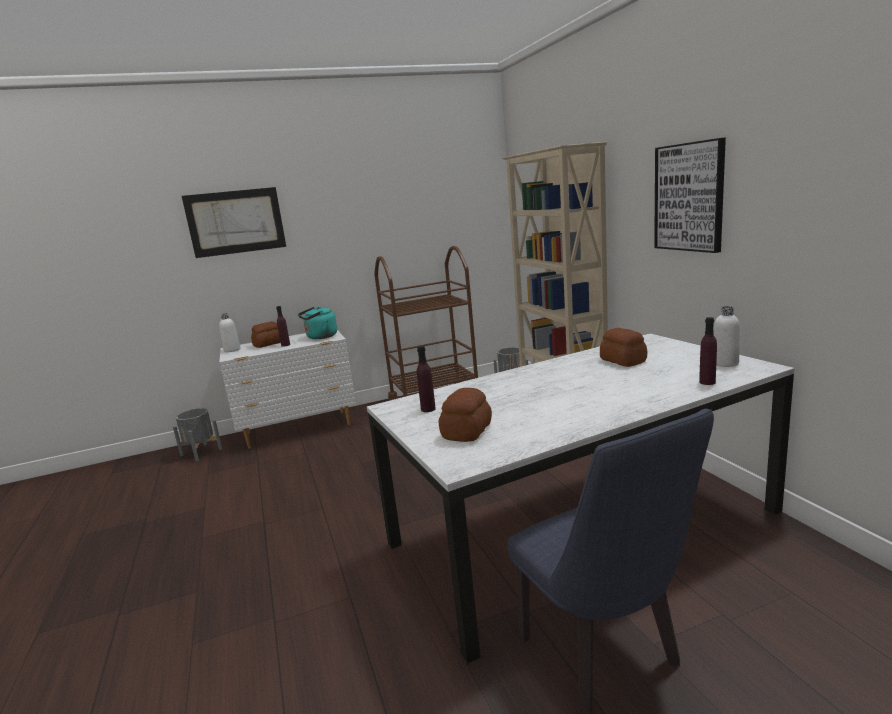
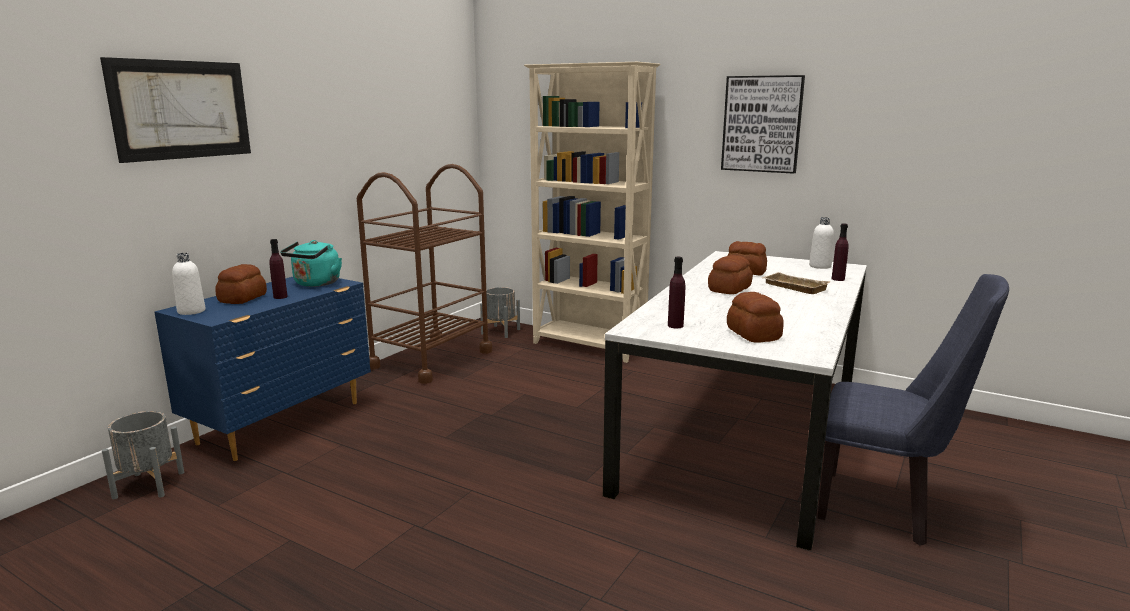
camera: 40 degrees left, 0 degrees up
(299, 429) = (283, 422): white dresser -> blue dresser
(559, 378) = (728, 289): none -> bread
(629, 385) = (793, 287): none -> beige tray

